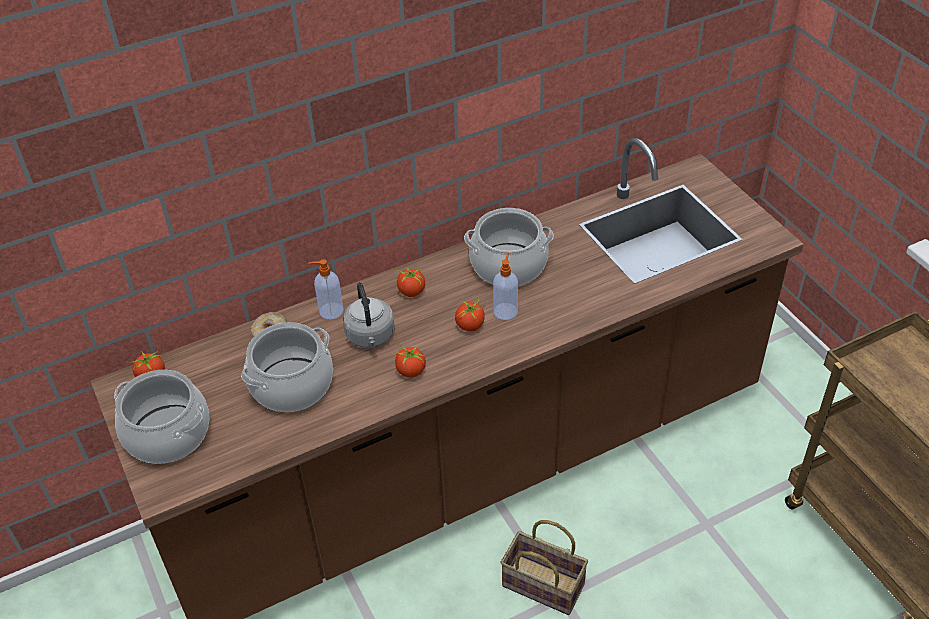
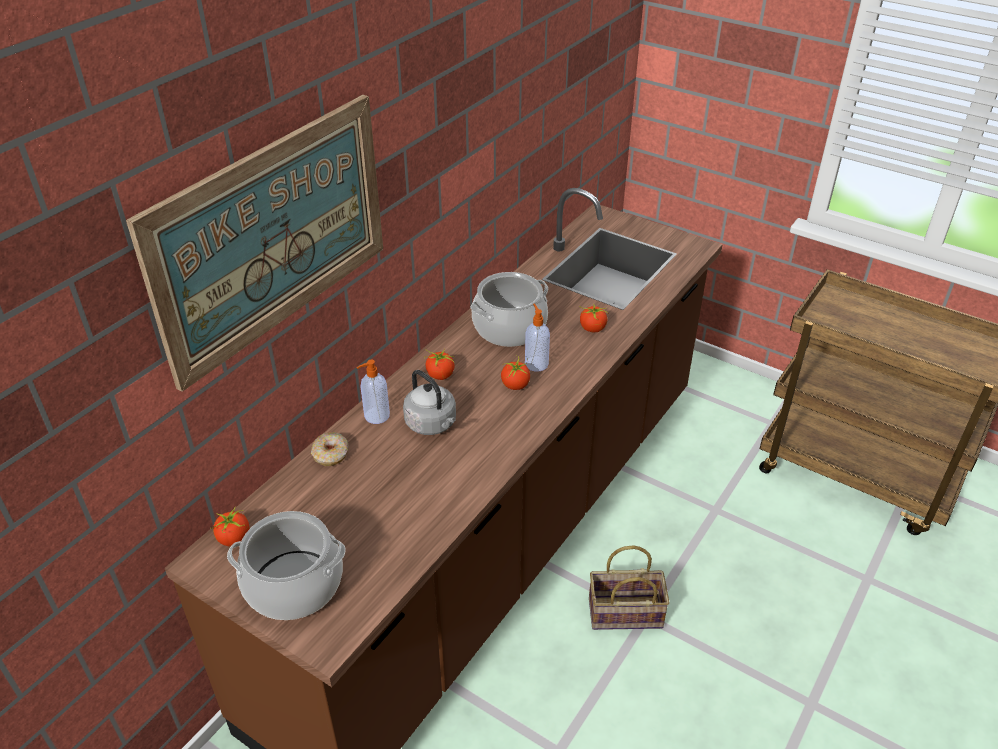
camera: 30 degrees left, 5 degrees down
(227, 130) = (273, 235): none -> picture
(292, 385) = (390, 492): cooking pot -> none
(410, 371) = (493, 440): tomato -> tomato (592, 329)

